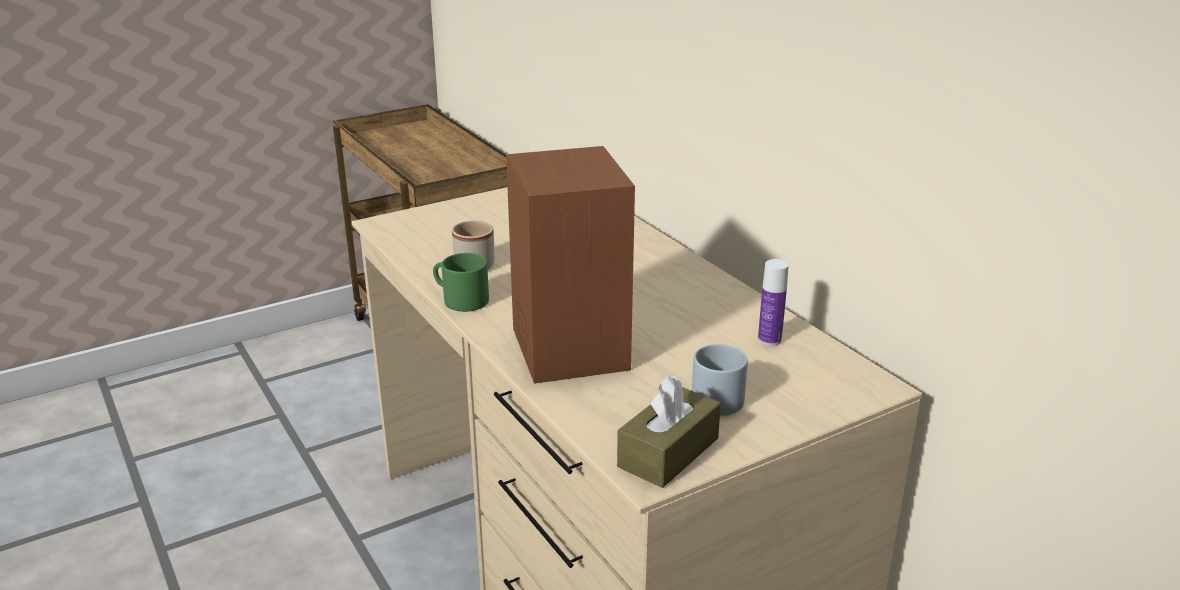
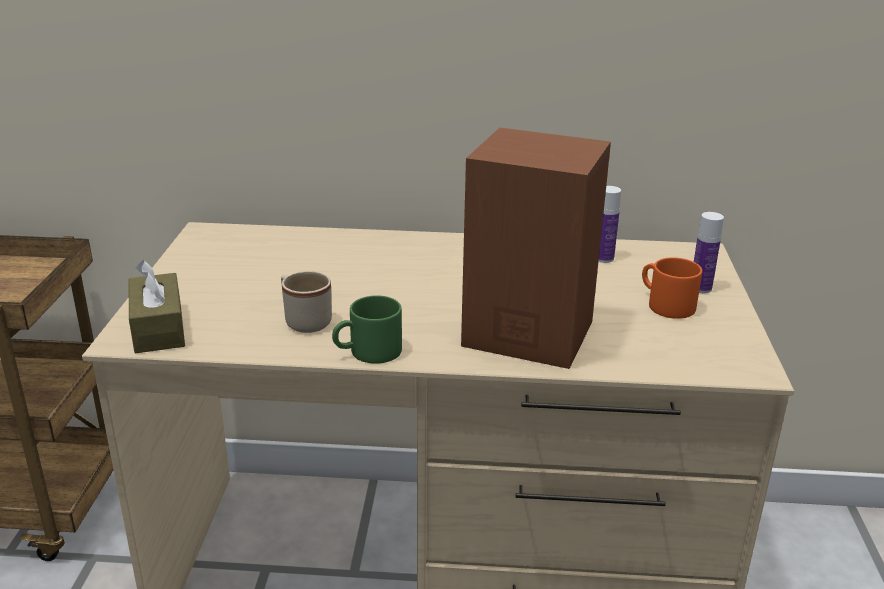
camera: 55 degrees left, 0 degrees up
(668, 452) = (728, 351): brown tissue box -> brown tissue box (158, 328)
(718, 395) = (664, 304): grey mug -> orange mug
(784, 406) = (700, 288): none -> bottle

